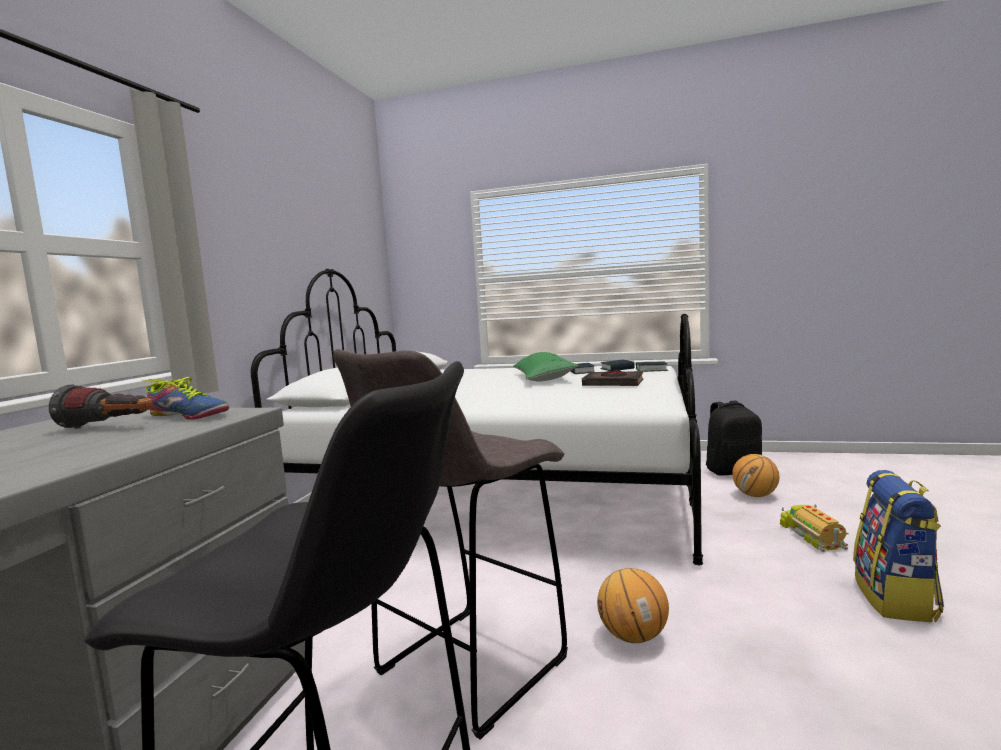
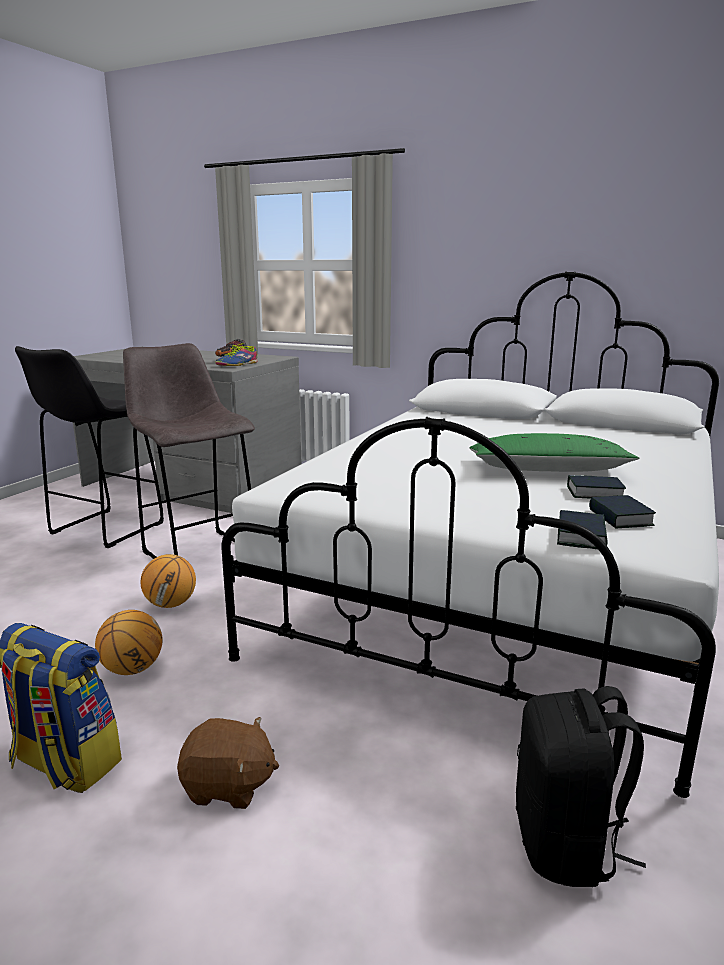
camera: 100 degrees right, 10 degrees up
(613, 383) = (448, 494): black book -> none
(755, 495) = (409, 806): basketball -> basketball (132, 669)
(813, 536) = (228, 786): toy truck -> brown plush toy

